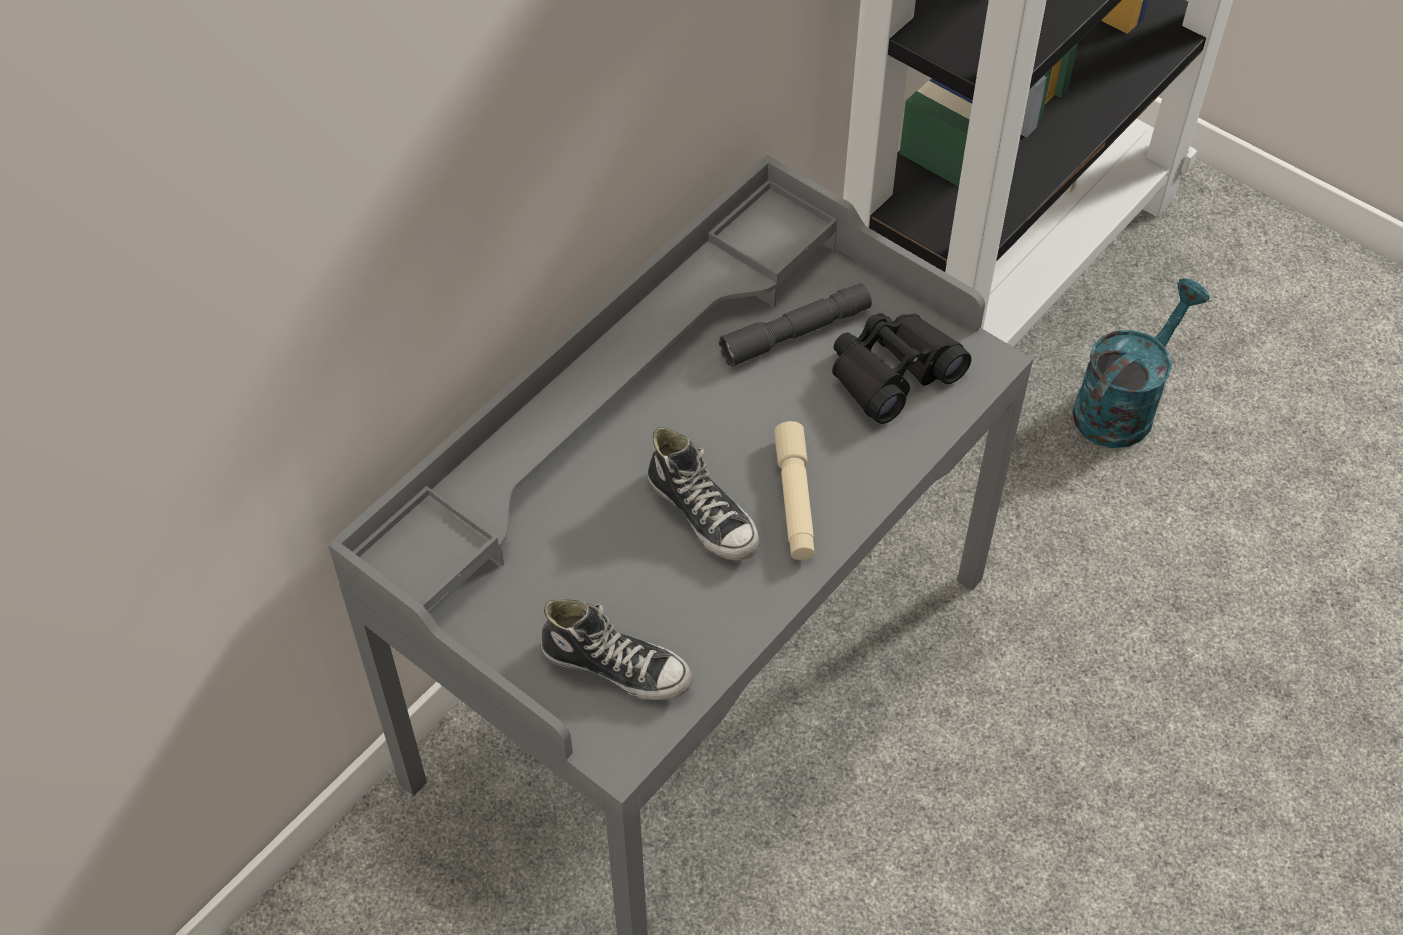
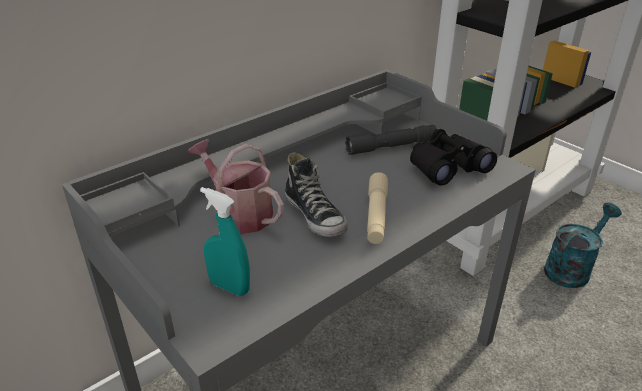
camera: 10 degrees right, 20 degrees down
(586, 526) = (239, 213): none -> watering can
(617, 666) = (229, 287): shoe -> turquoise spray bottle

